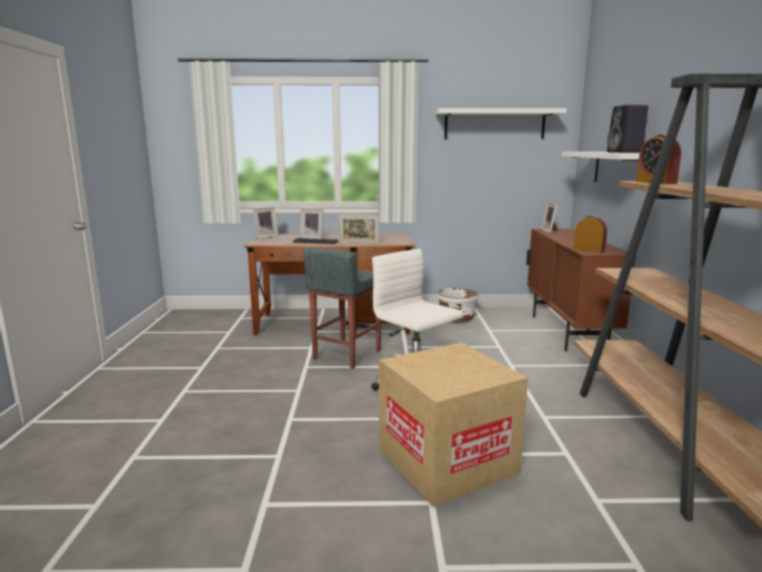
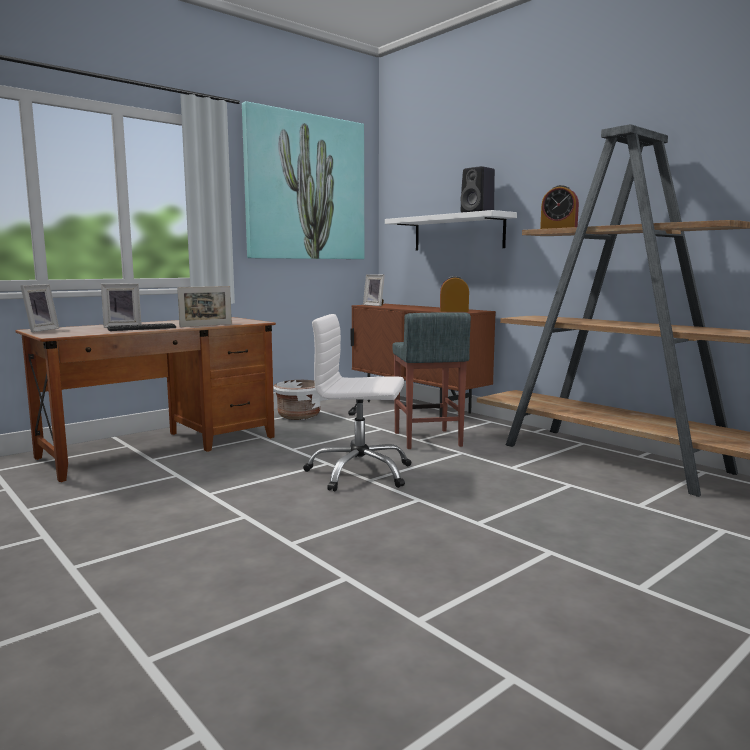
camera: 40 degrees left, 5 degrees down
(346, 355) = (238, 471): grey stool -> grey stool (427, 439)
(447, 461) = (505, 520): cardboard box -> none
(494, 124) = (305, 188): white shelf -> picture

